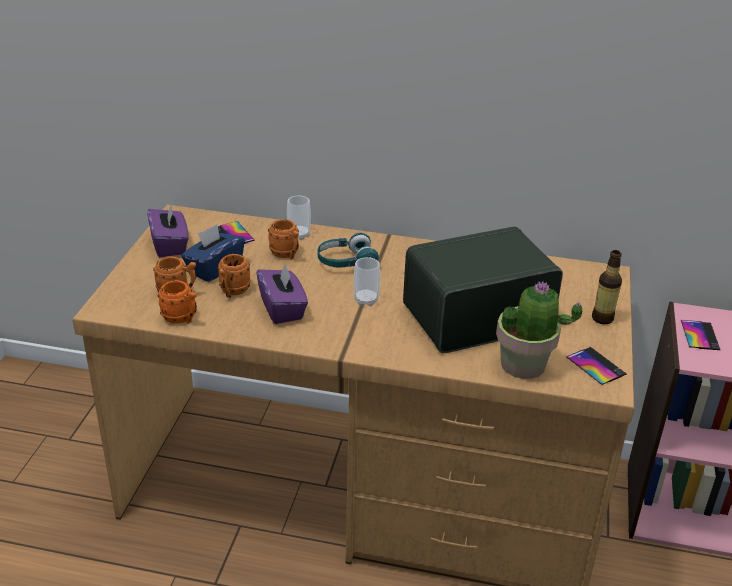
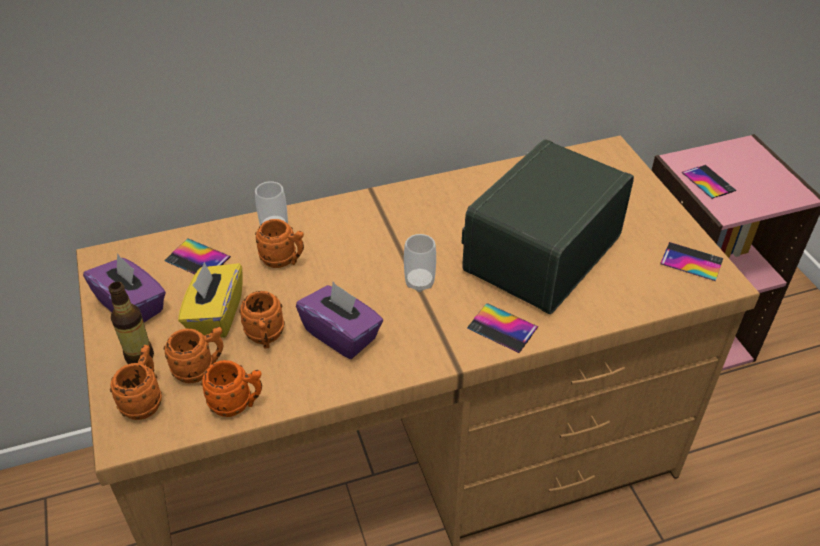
camera: 30 degrees left, 10 degrees up
(131, 295) = (145, 400): none -> orange mug
(214, 268) = (215, 315): blue tissue box -> yellow tissue box
(346, 262) = (356, 242): turquoise headphones -> none
(397, 348) = (502, 328): none -> phone
(524, 365) = (633, 291): potted plant -> none
(602, 318) = (650, 204): bottle -> bottle (139, 357)

